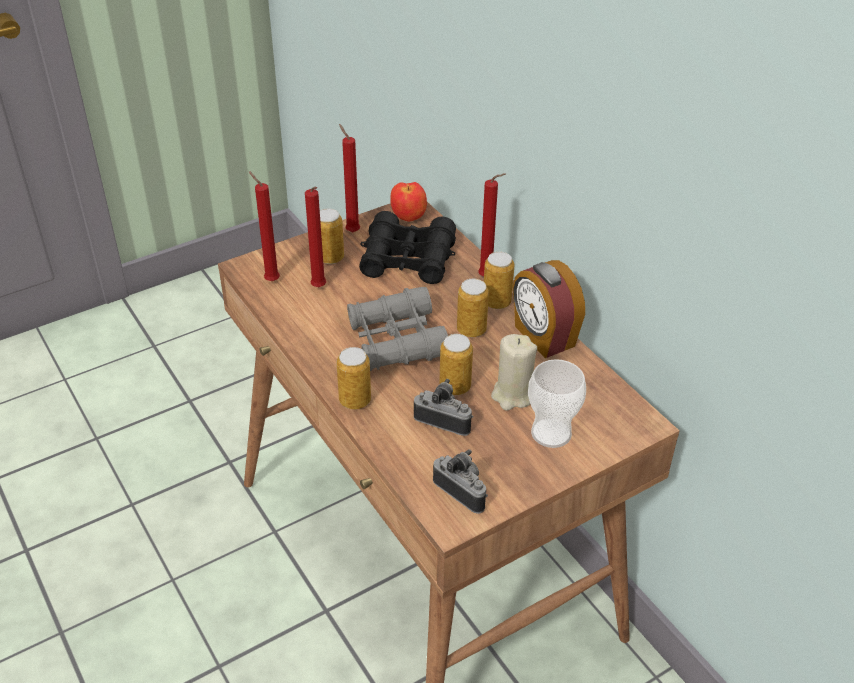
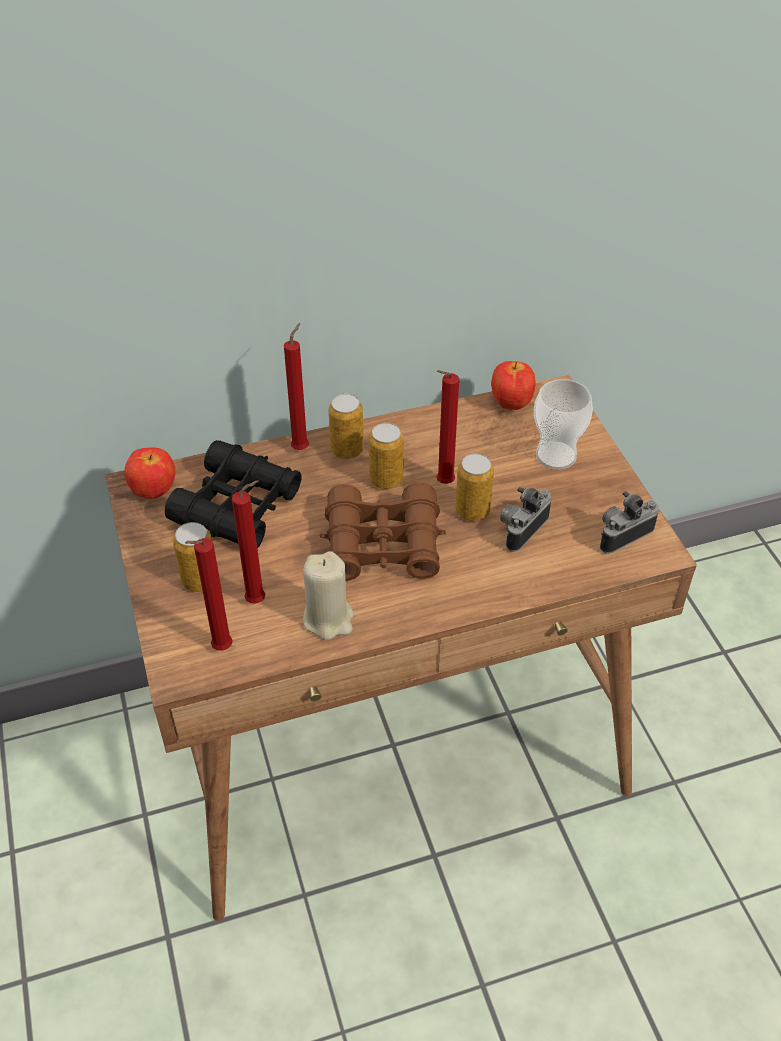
camera: 75 degrees left, 5 degrees up
(351, 231) = (153, 551): red candle -> red candle (442, 484)
(355, 400) = (472, 597): can -> none
(396, 340) = (383, 544): grey binoculars -> brown binoculars
(513, 395) = (496, 469): beige candle -> beige candle (328, 618)
(543, 337) = (416, 428): alarm clock -> none
(609, 392) = (510, 404): none -> apple

